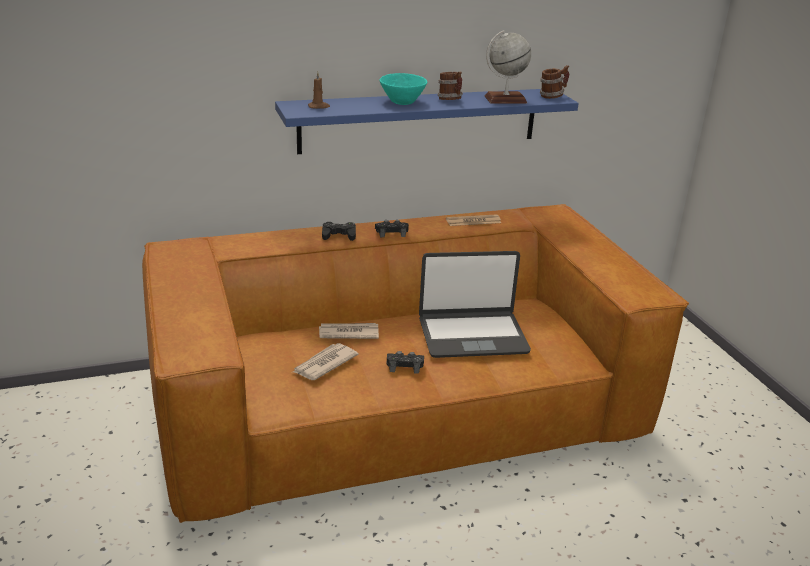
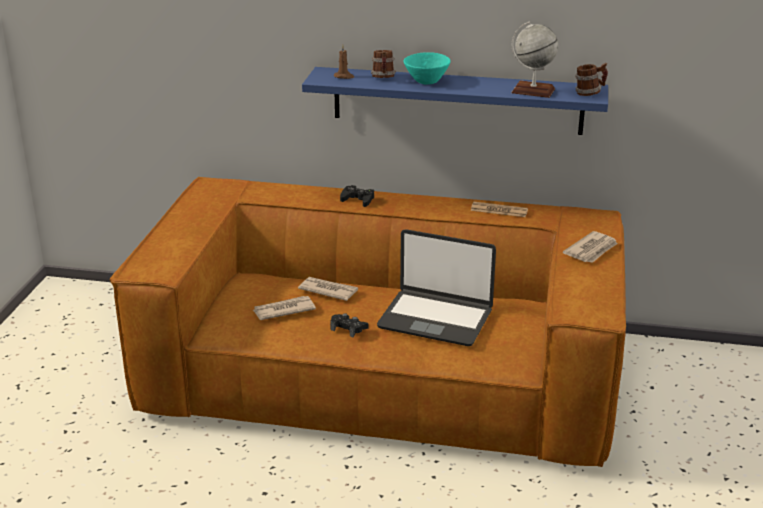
camera: 30 degrees right, 0 degrees up
(391, 232) = (407, 206): black game controller -> none
(450, 100) = (476, 85): mug -> mug (383, 78)
(585, 240) = (592, 250): none -> newspaper

